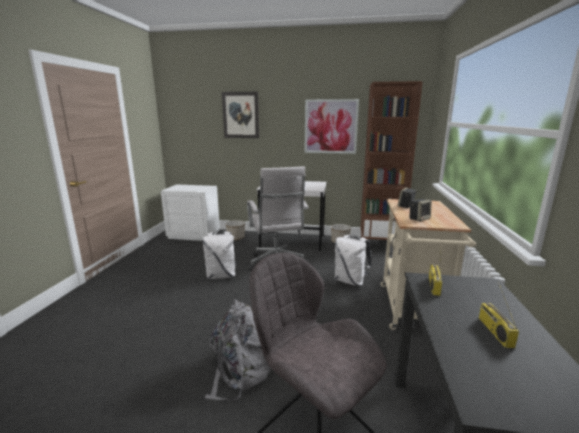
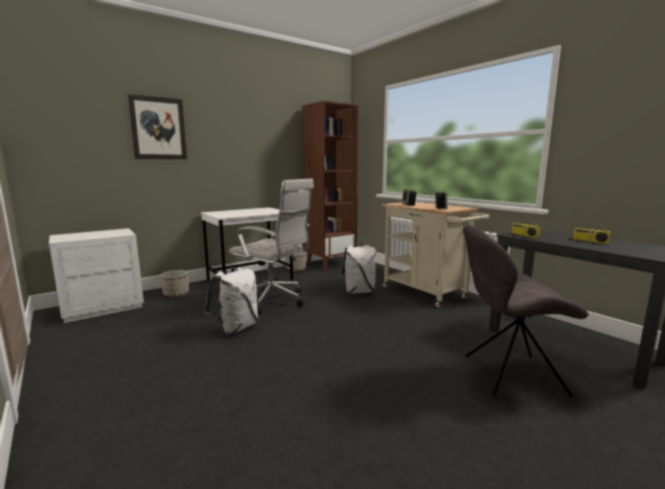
camera: 45 degrees left, 5 degrees down
(240, 370) = (407, 375): grey backpack -> none
(330, 126) = (268, 146): picture -> none

